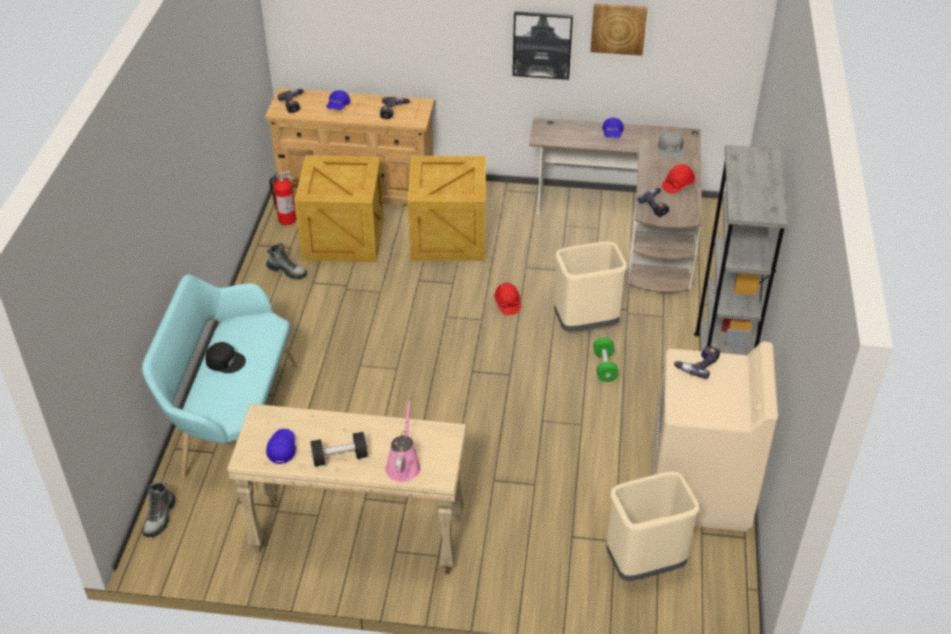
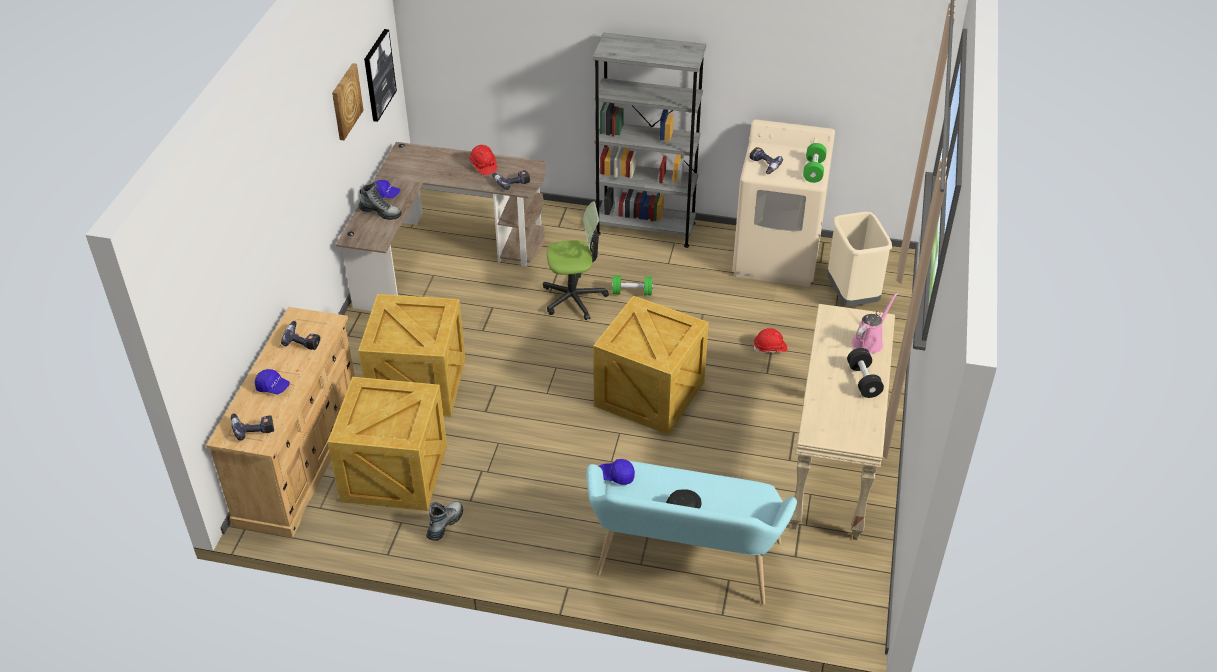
camera: 85 degrees left, 0 degrees up
(160, 518) = (818, 620): boot -> boot (380, 212)
(282, 449) = (856, 419): blue cap -> blue cap (616, 476)
(287, 219) = (344, 526): fire extinguisher -> none
(403, 465) = (869, 341): pink watering can -> pink watering can turned 120 degrees clockwise
(450, 388) = (650, 395): none -> crate
(507, 304) = (536, 348): red hard hat -> red hard hat (770, 348)
(542, 44) = (320, 168): picture -> picture (378, 75)
(585, 324) = (574, 298): beige trash can -> office chair
(671, 148) = (423, 162): grey cap -> none
(701, 411) = (813, 170): none -> green dumbbell

